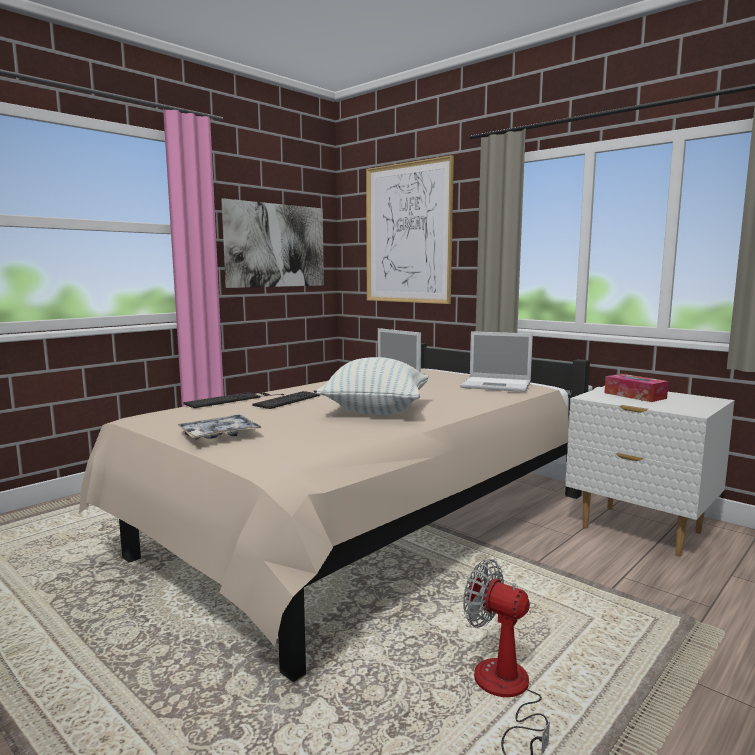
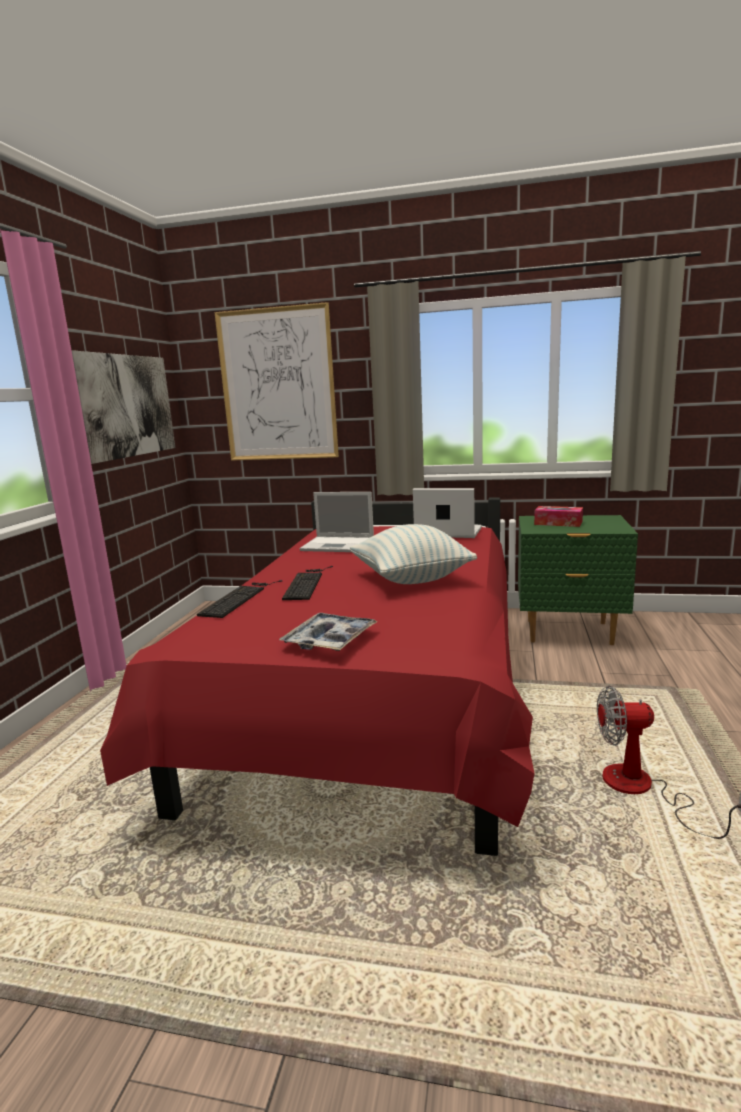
camera: 30 degrees left, 5 degrees up
(366, 529) = (373, 698): beige bed -> red bed
(497, 385) = (447, 532): laptop -> laptop turned 150 degrees counterclockwise
(640, 530) = (569, 633): white nightstand -> green nightstand

